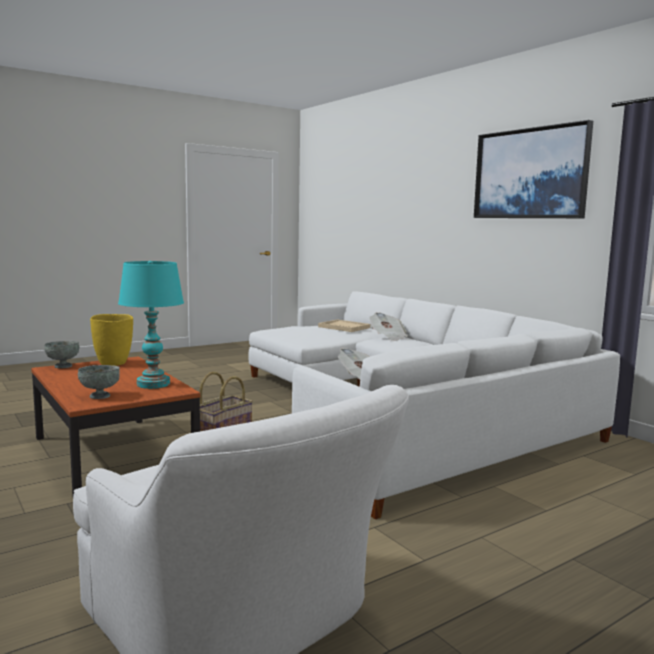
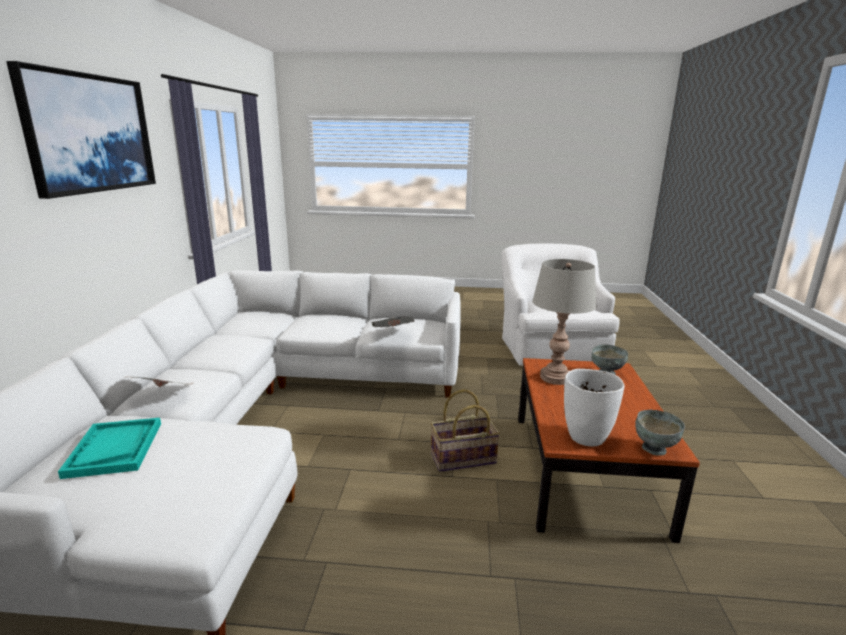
camera: 140 degrees left, 10 degrees up
(113, 363) = (586, 437): yellow vase -> white vase
(153, 384) = (555, 378): turquoise table lamp -> grey table lamp
(344, 327) = (114, 449): beige tray -> turquoise tray

